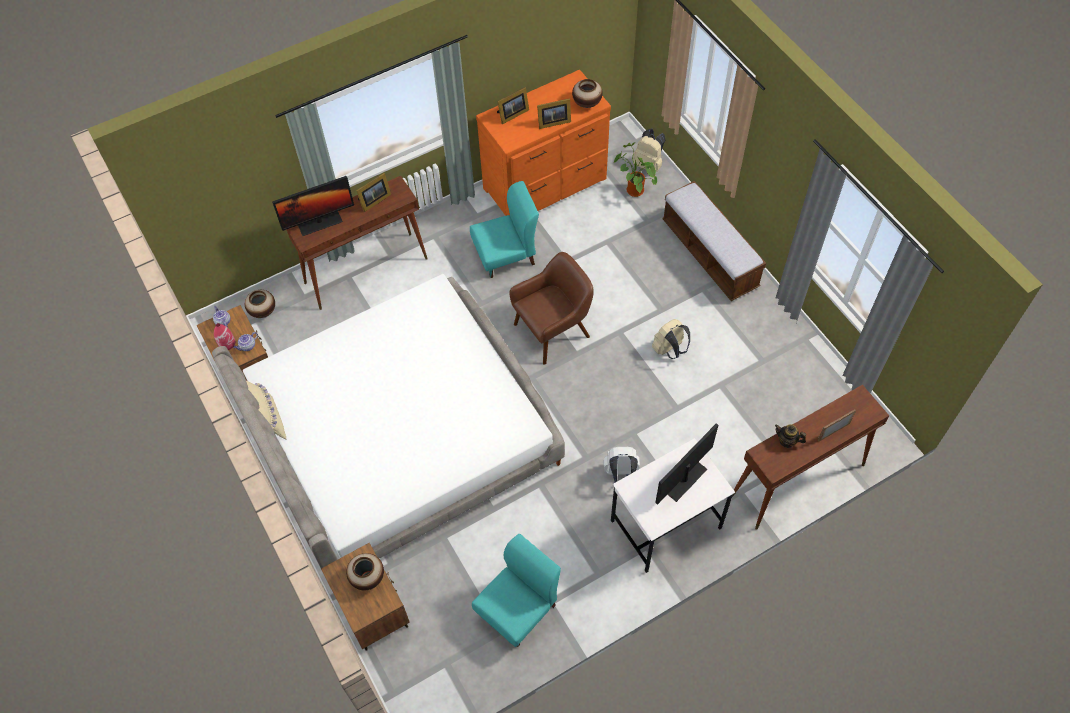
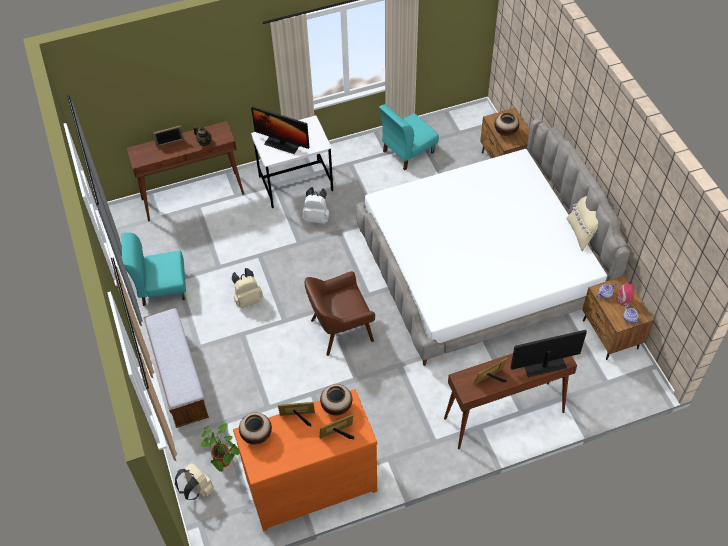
camera: 170 degrees left, 5 degrees down
(263, 311) = (601, 389): vase -> vase (336, 407)
(506, 255) = (368, 408): turquoise chair -> turquoise chair (162, 287)
(683, 478) = (282, 144): monitor -> monitor turned 60 degrees clockwise

